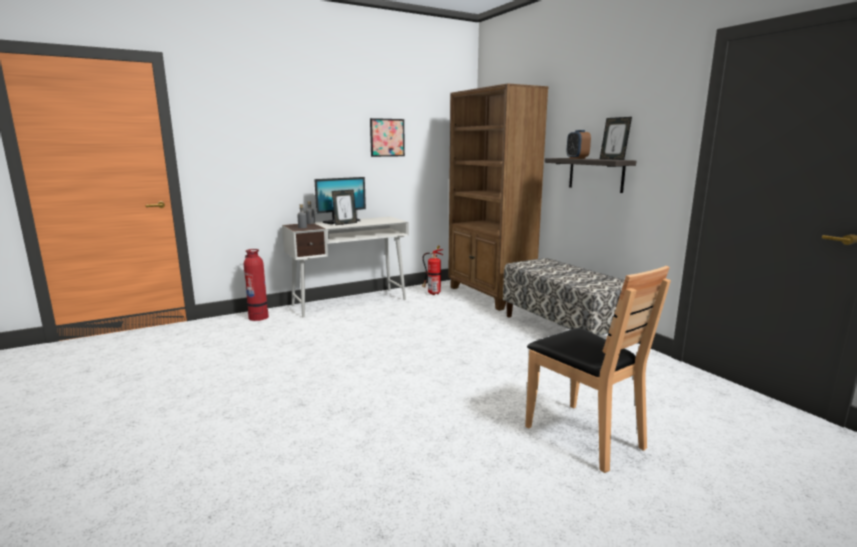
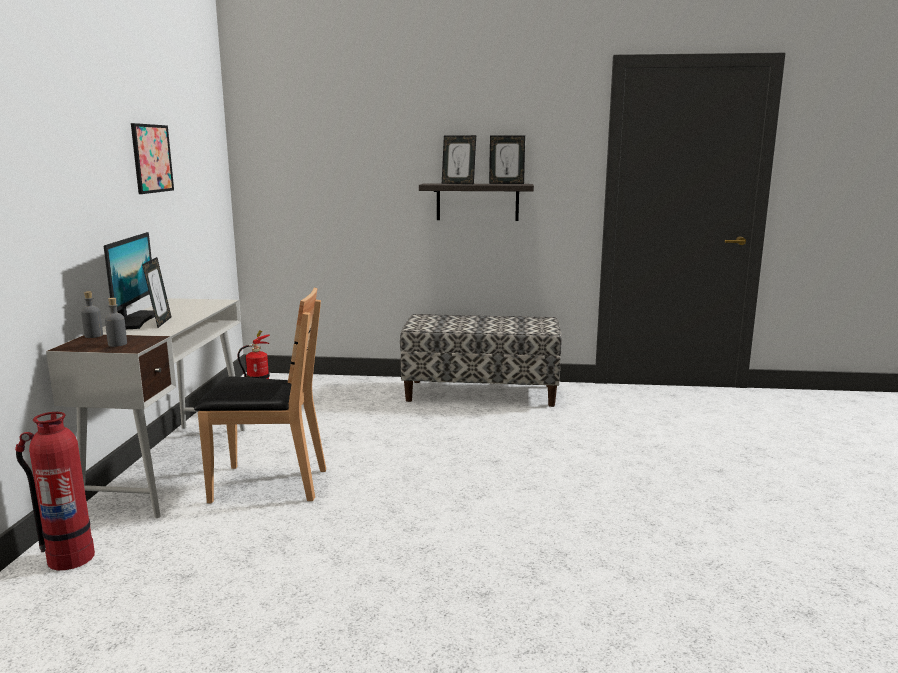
camera: 55 degrees left, 0 degrees up
(489, 295) = (329, 386): brown bookcase -> none
(577, 158) = (458, 183): alarm clock -> picture frame
(583, 435) = (697, 464): brown chair -> brown chair (268, 484)

